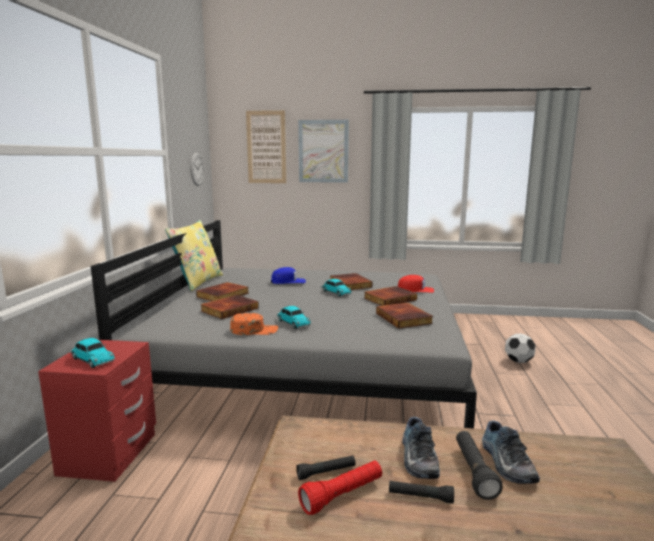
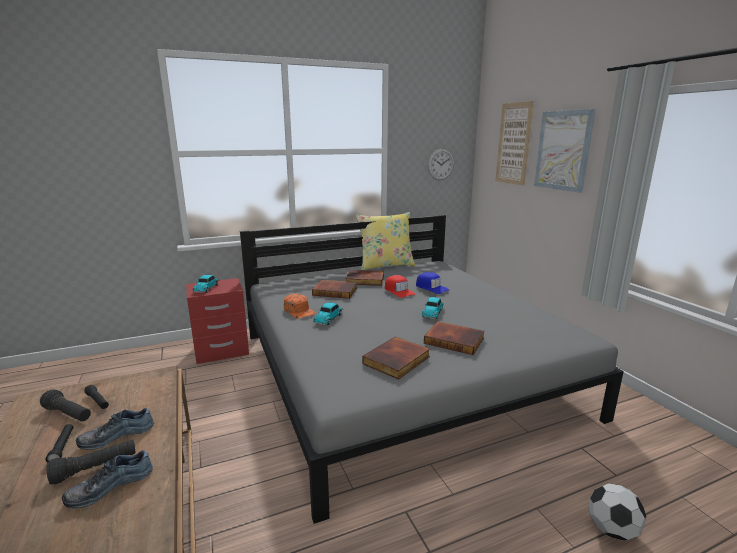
camera: 60 degrees right, 5 degrees up
(342, 496) = (68, 414): red flashlight -> black flashlight
(349, 284) = (471, 311): book -> none
(415, 290) = (510, 346): red cap -> red cap (398, 291)

